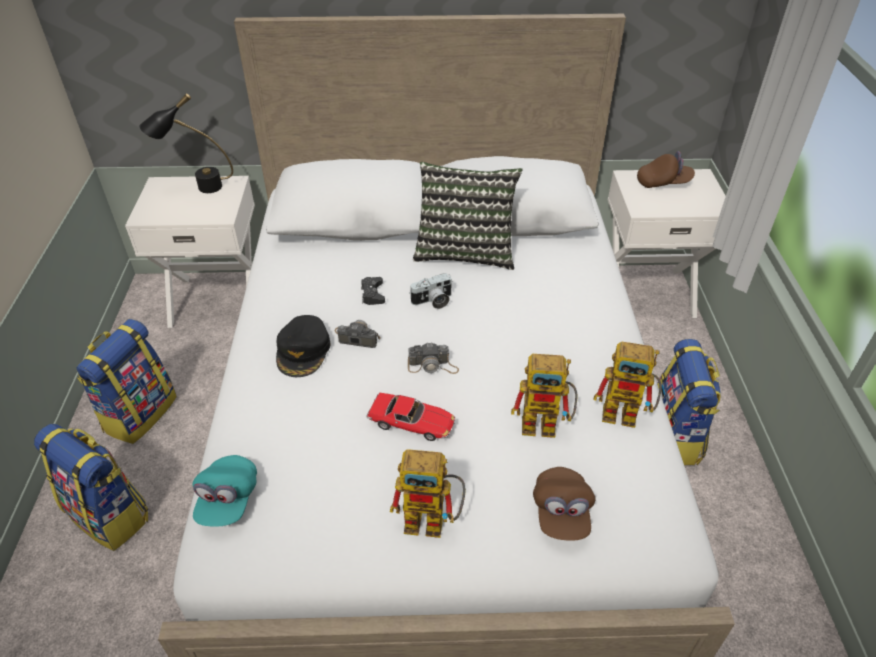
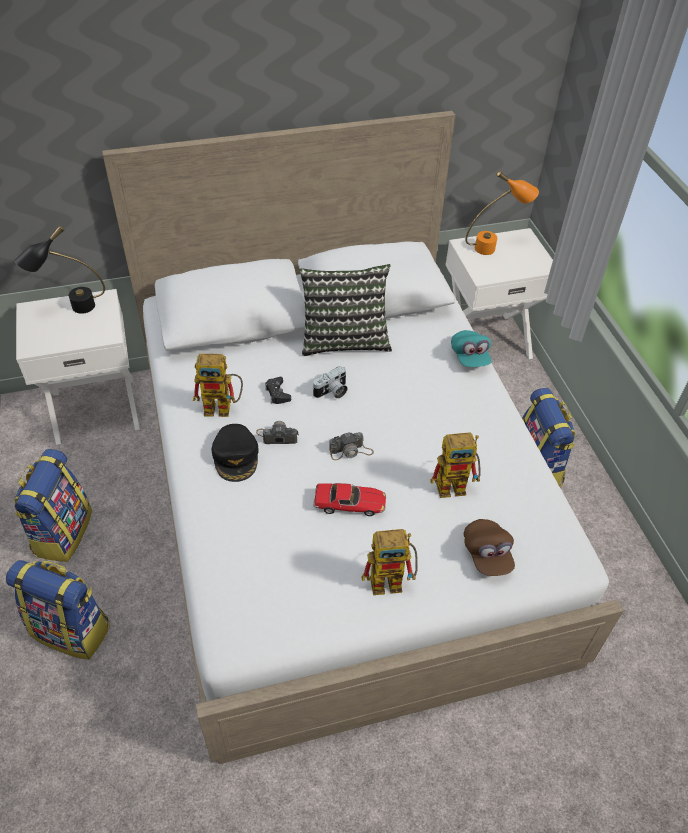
camera: 15 degrees left, 5 degrees up
(228, 500) = (222, 597): turquoise cap -> turquoise cap (469, 357)
(627, 414) = (516, 465): toy robot -> toy robot (223, 407)
(663, 183) = (494, 247): brown cap -> orange table lamp

